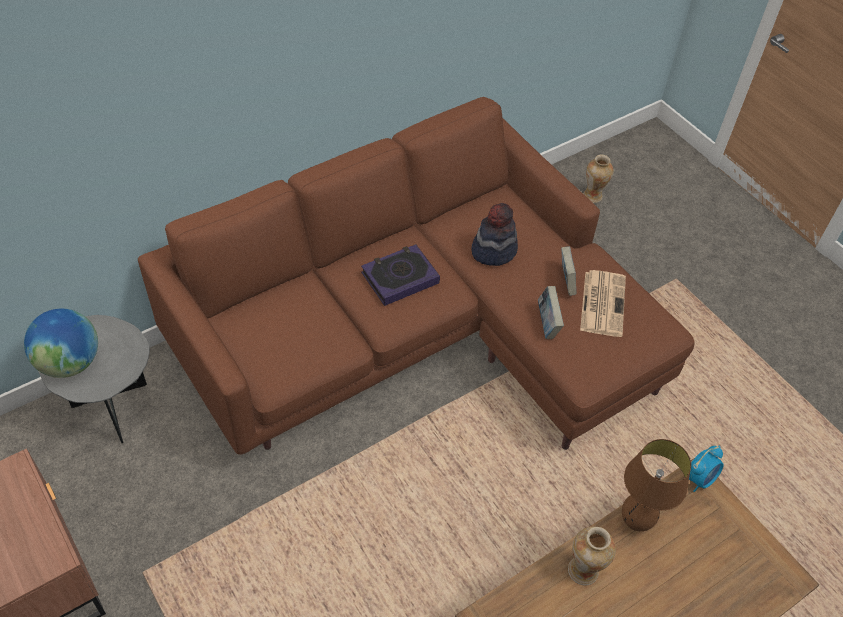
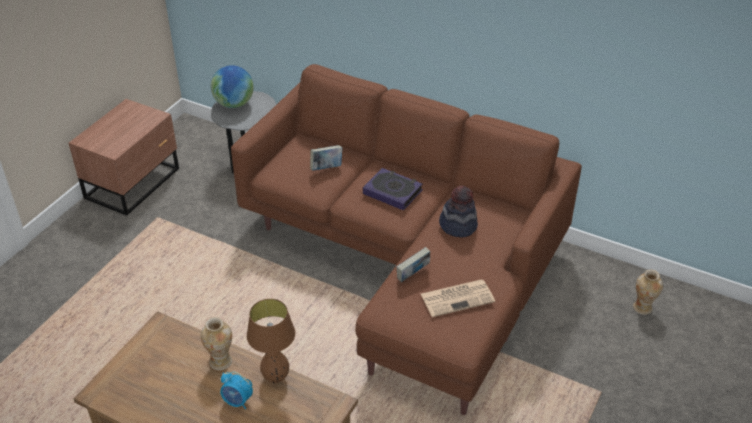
camera: 65 degrees right, 10 degrees down
(566, 282) = (461, 272): book -> book (326, 168)
(699, 479) = (336, 405): alarm clock -> alarm clock (237, 401)

